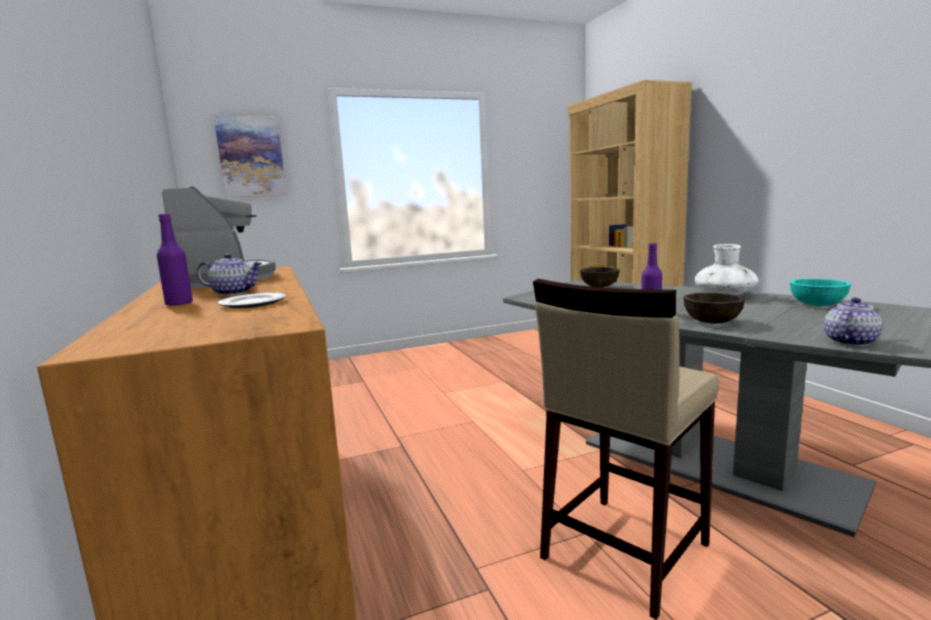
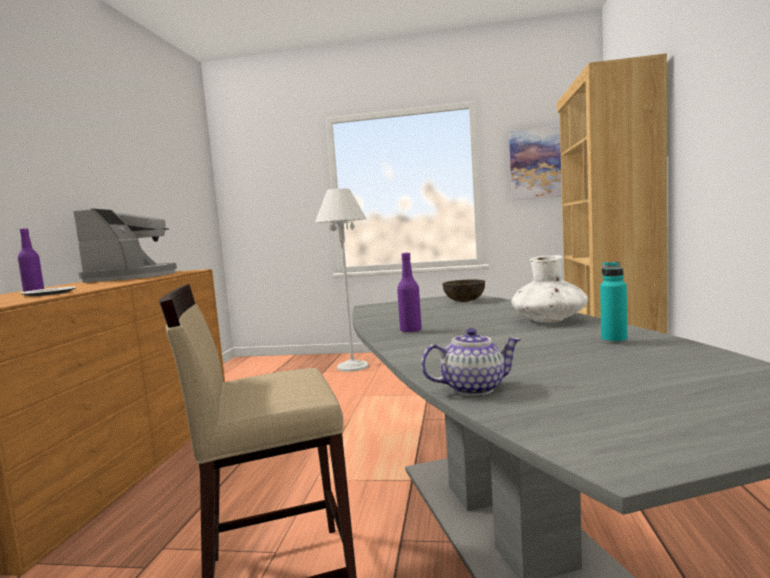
camera: 30 degrees right, 5 degrees down
(234, 293) = (85, 286): teapot -> none
(251, 157) = (266, 181): picture -> picture (536, 164)
(386, 368) = (352, 366): none -> white floor lamp
(712, 322) = (424, 347): brown bowl -> none
(817, 305) = (614, 341): turquoise bowl -> turquoise bottle

